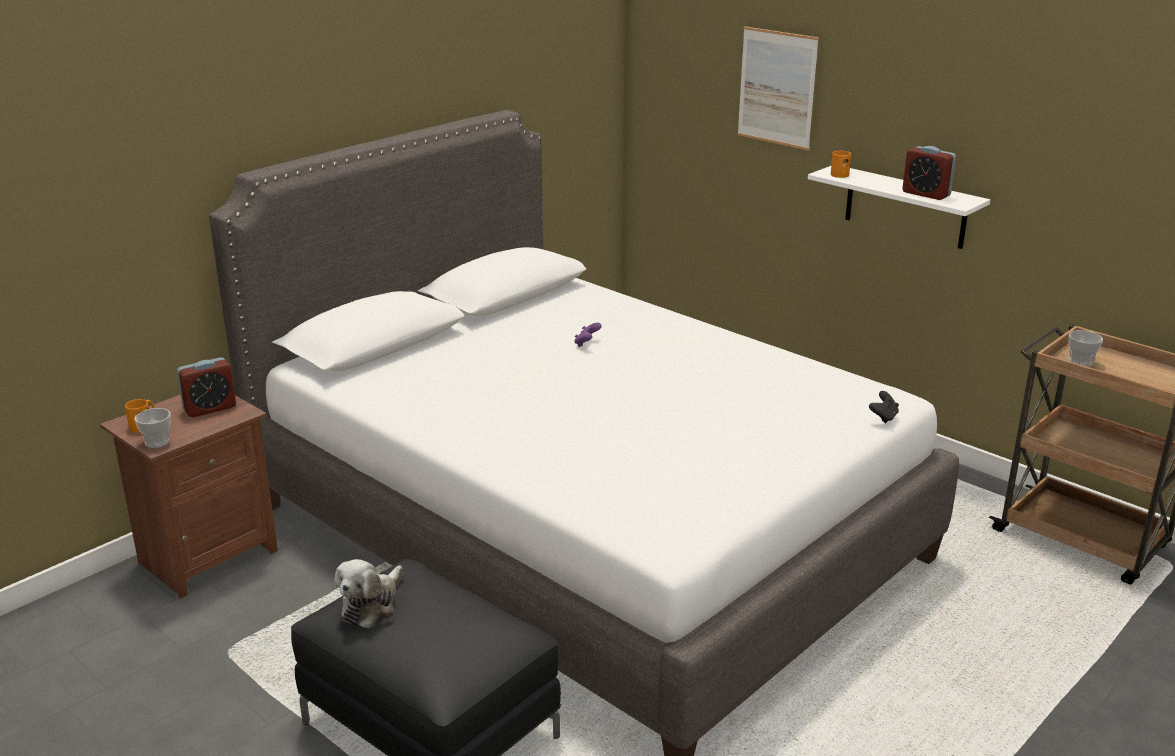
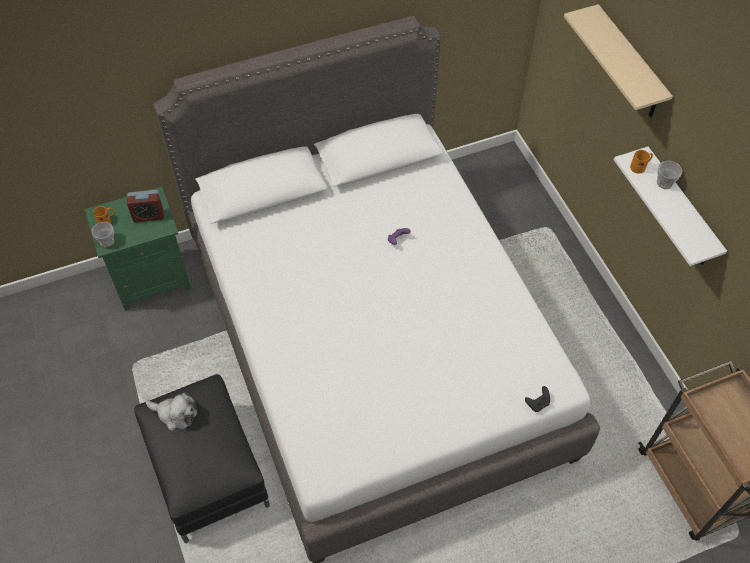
camera: 25 degrees right, 30 degrees up
(206, 556) = (151, 278): brown nightstand -> green nightstand
(372, 605) = (175, 414): plush toy -> plush toy turned 120 degrees counterclockwise
(777, 88) = (629, 65): picture -> beige shelf
(926, 194) = (681, 225): alarm clock -> none
(1080, 362) = (716, 408): cup -> cup (664, 183)

